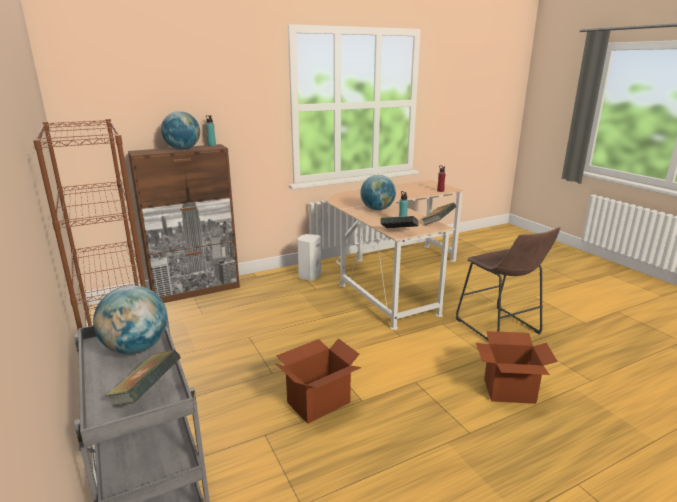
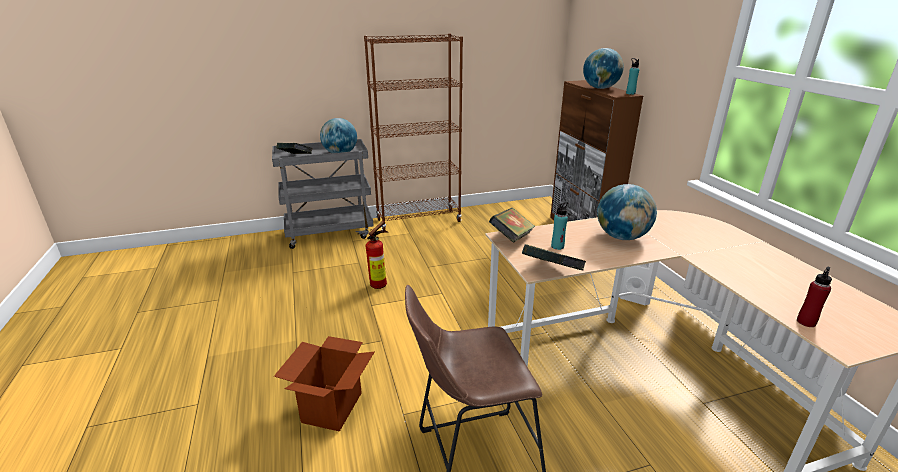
camera: 100 degrees right, 5 degrees up
(318, 402) = (380, 284): cardboard box -> fire extinguisher

